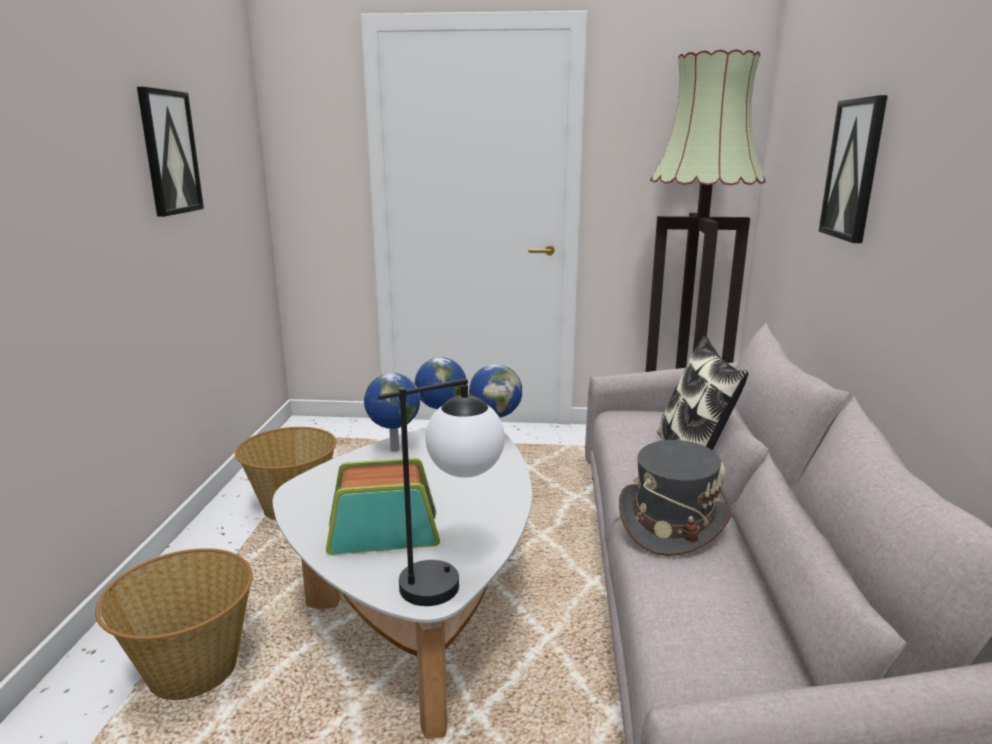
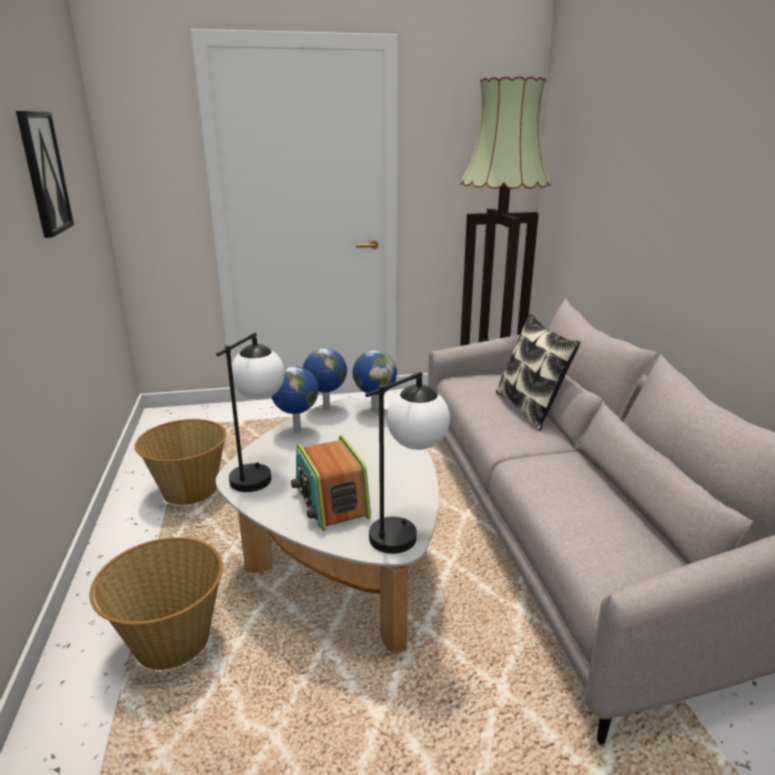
camera: 15 degrees left, 5 degrees up
(326, 488) = (259, 472): none -> table lamp
(383, 533) = (331, 502): radio -> radio turned 90 degrees counterclockwise
(672, 523) = (541, 462): grey hat -> none
(854, 169) = (636, 180): picture -> none

